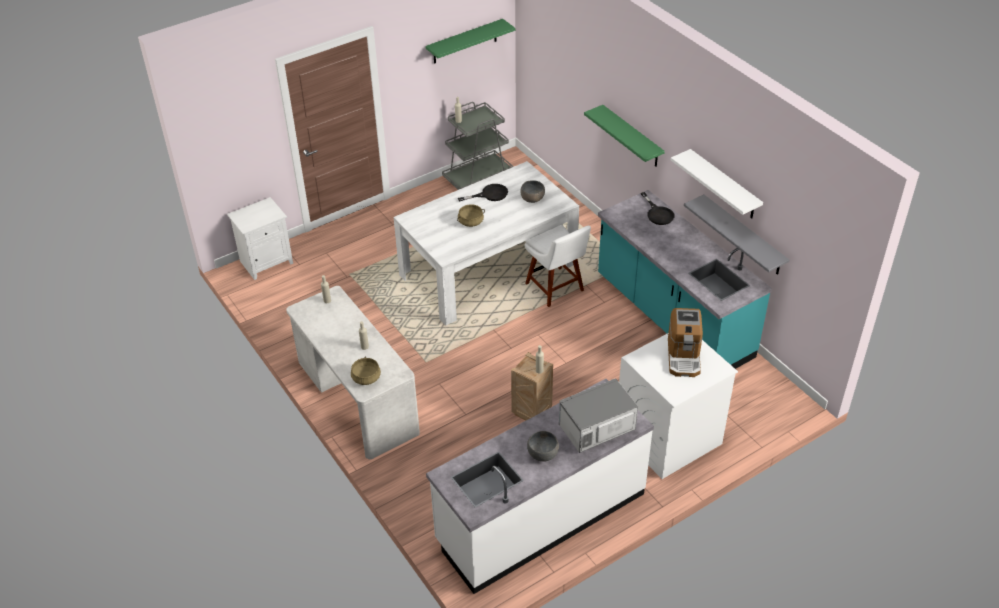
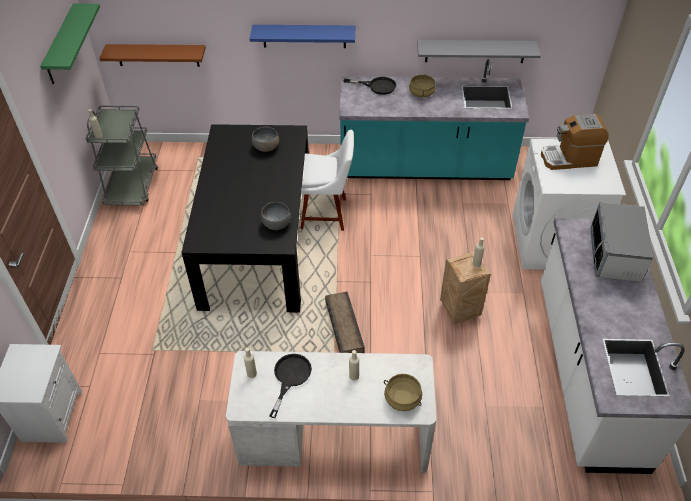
camera: 55 degrees left, 5 degrees up
(454, 355) = (343, 327): none -> crate
(470, 222) = (253, 201): beige cooking pot -> beige cooking pot (422, 93)
(488, 269) = (257, 243): white dining table -> black dining table
(490, 194) = (229, 170): black frying pan -> black frying pan (290, 378)
(543, 453) = (625, 308): grey bowl -> grey bowl (276, 223)
(546, 90) = (157, 55): none -> brown shelf
(632, 137) = (304, 36): green shelf -> blue shelf
(683, 356) = (569, 158): coffee machine -> coffee machine turned 135 degrees clockwise
(724, 185) = (444, 15): white shelf -> none

